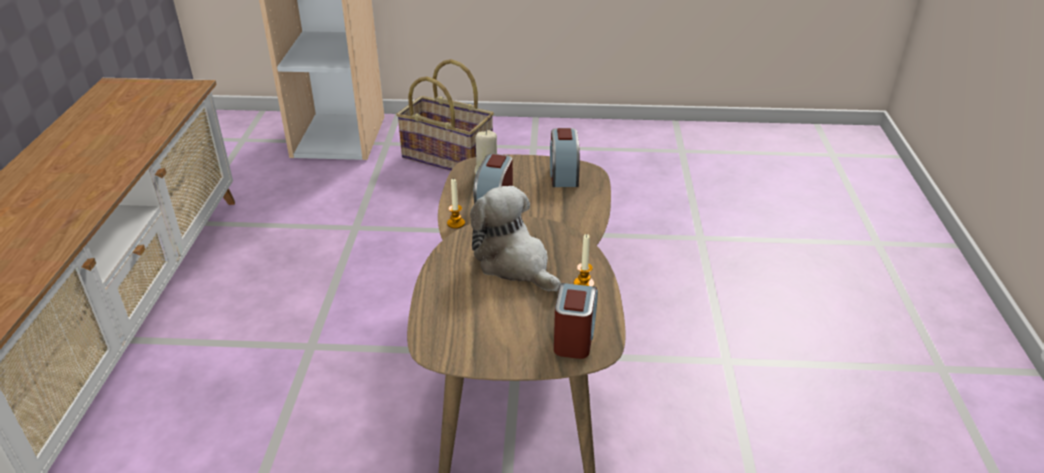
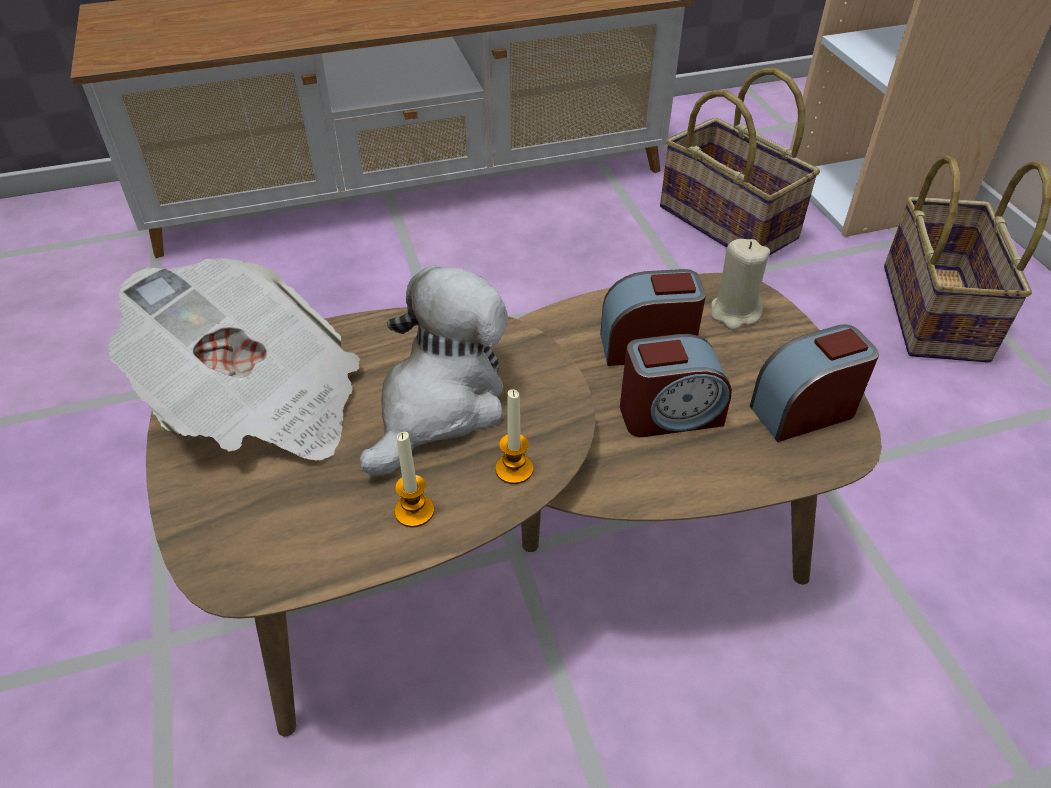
camera: 70 degrees right, 10 degrees up
(315, 193) = (729, 222): none -> basket
(456, 223) = (563, 320): candle -> candle (514, 469)
(473, 328) = (258, 401): none -> newspaper
(574, 336) = (263, 533): alarm clock -> alarm clock (670, 414)

